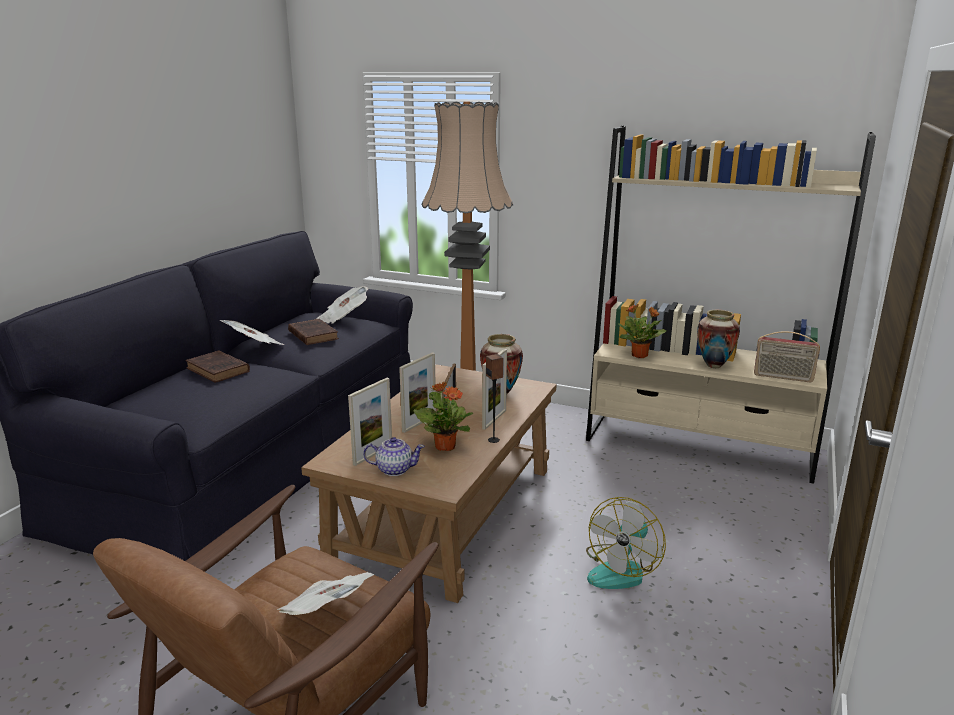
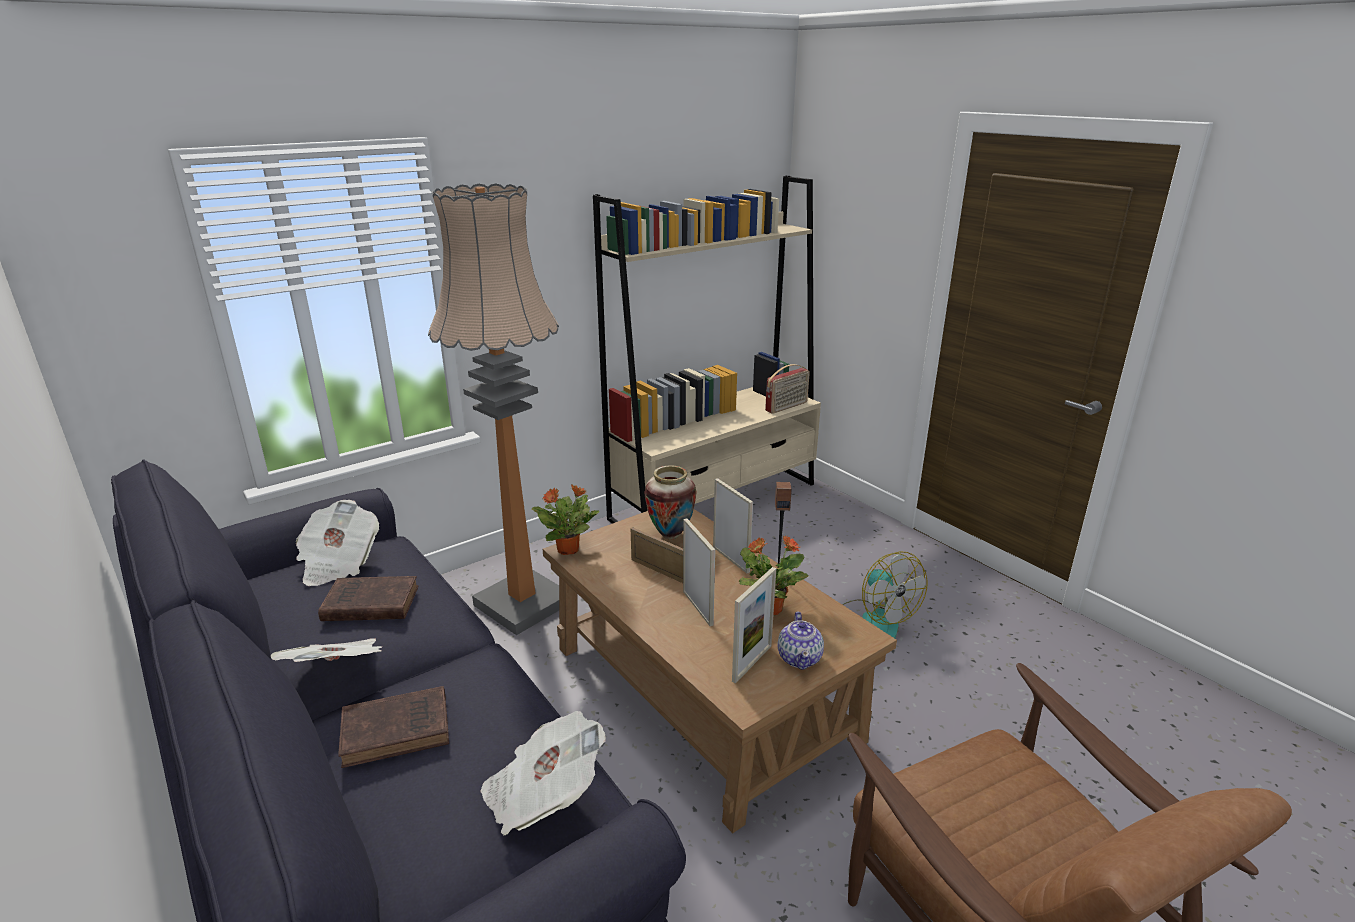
camera: 60 degrees left, 5 degrees up
(327, 613) = (1030, 798): newspaper -> newspaper (543, 794)
(373, 454) = (752, 663): picture frame -> picture frame turned 60 degrees clockwise
(394, 469) = (800, 658): teapot -> teapot turned 150 degrees clockwise
(640, 356) = (680, 438): potted plant -> potted plant (569, 549)
(713, 366) = (737, 420): vase -> none

